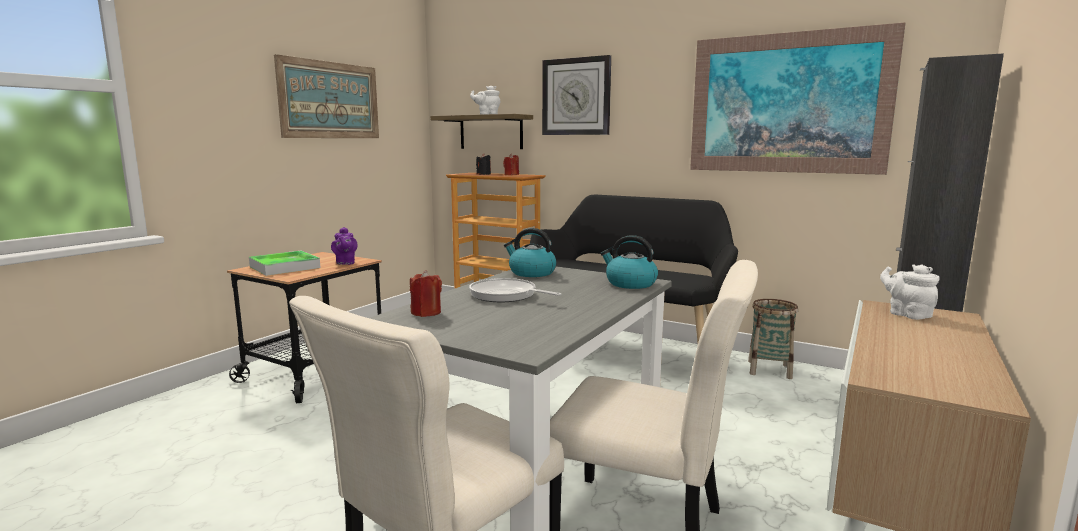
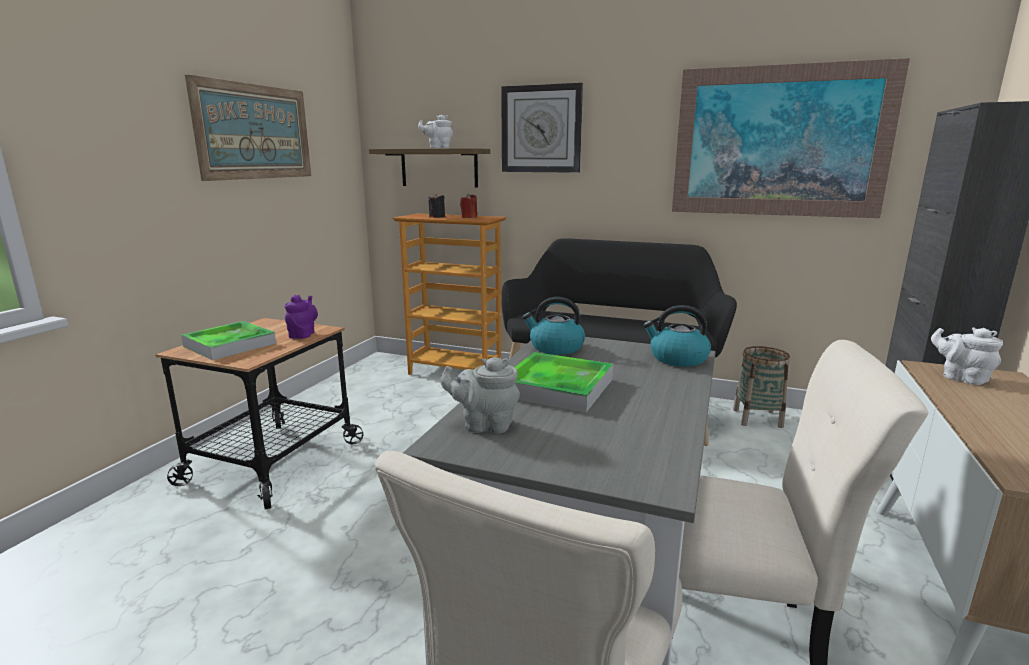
camera: 10 degrees left, 5 degrees up
(345, 263) = (303, 334): purple teapot -> purple teapot turned 150 degrees counterclockwise
(426, 313) = (484, 425): red candle -> grey teapot
(506, 295) = (557, 387): frying pan -> tray

